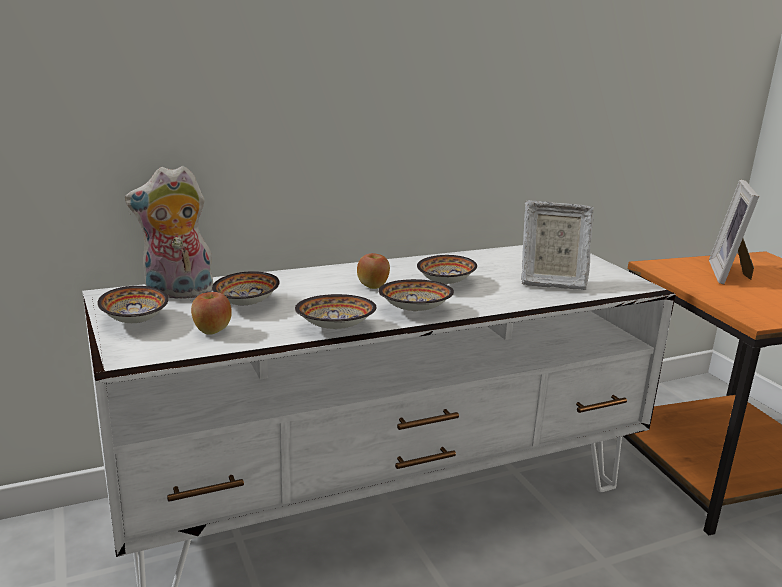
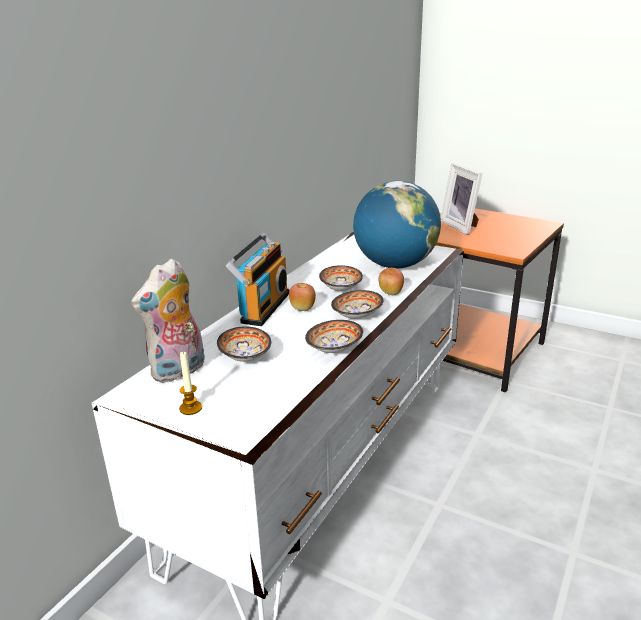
camera: 35 degrees left, 5 degrees up
(133, 321) = (190, 408): bowl -> candle
(211, 331) = (261, 388): apple -> apple (390, 293)
(339, 273) = (262, 307): none -> radio
(551, 282) = (395, 265): picture frame -> globe

